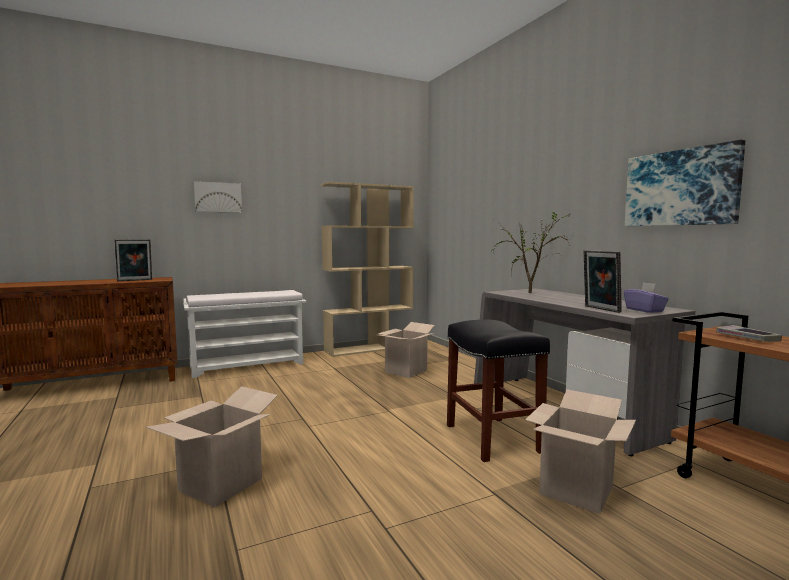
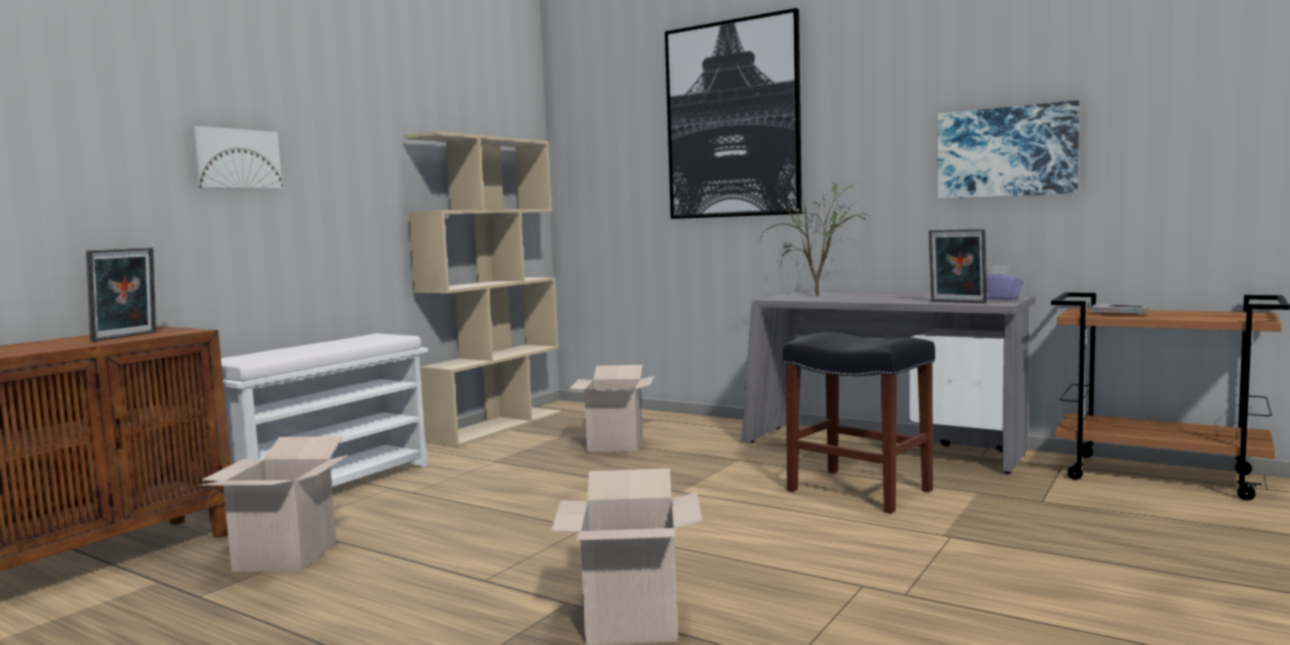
camera: 30 degrees left, 0 degrees up
(509, 169) = (732, 120): none -> picture
(576, 490) = (1012, 512): cardboard box -> cardboard box (285, 556)

